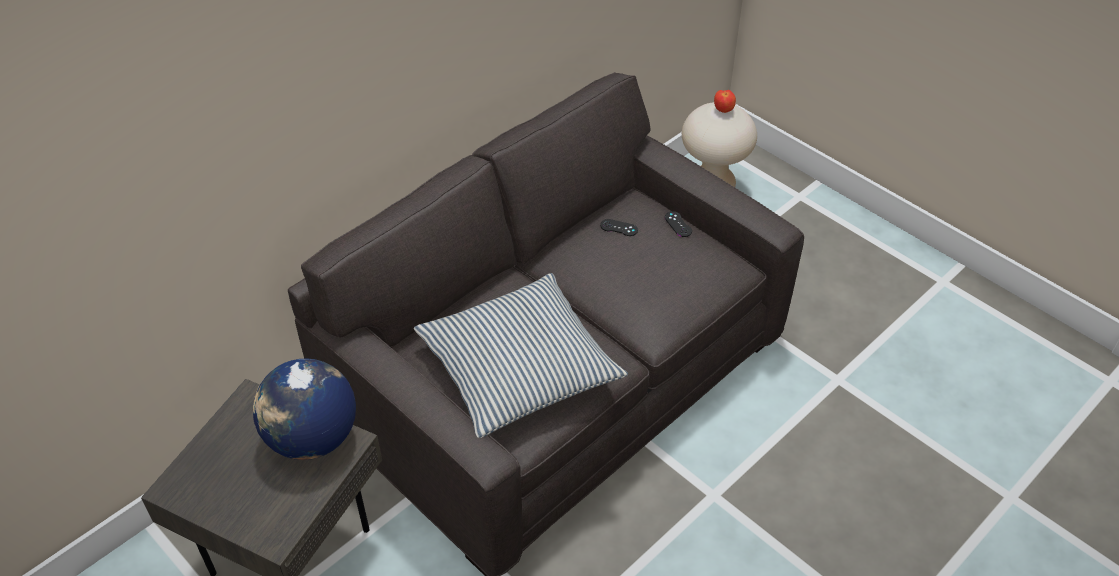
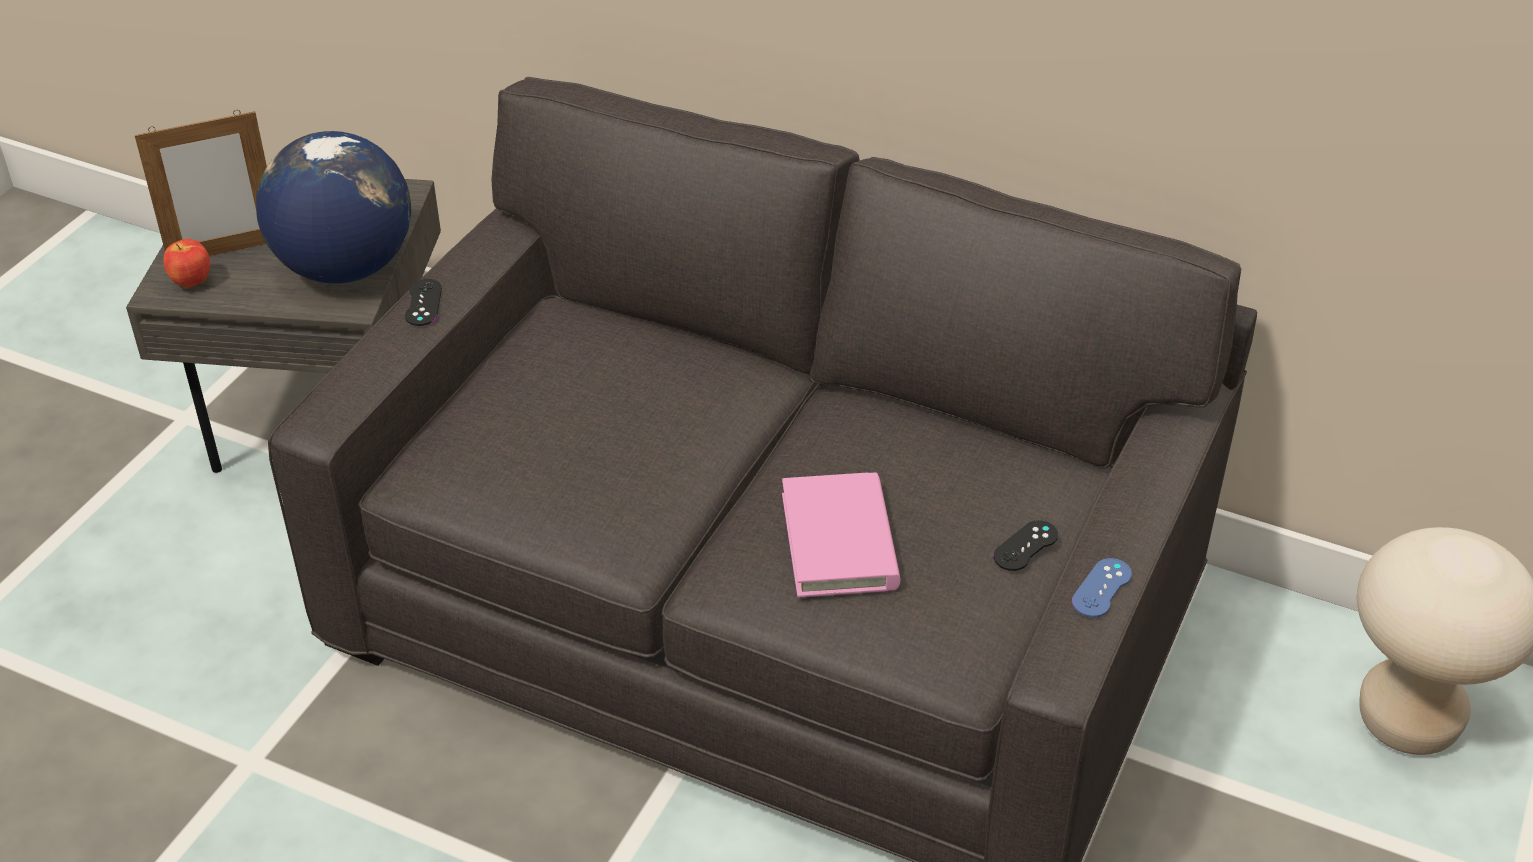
camera: 70 degrees right, 5 degrees down
(253, 500) = (225, 251): none -> picture frame
(518, 367) = (560, 429): pillow -> none
(619, 228) = (962, 467): black game controller -> black game controller (423, 303)
(650, 283) = (839, 541): none -> pink book
(723, 110) = (1466, 557): apple -> apple (192, 283)
(739, 200) = (1101, 588): none -> blue game controller

